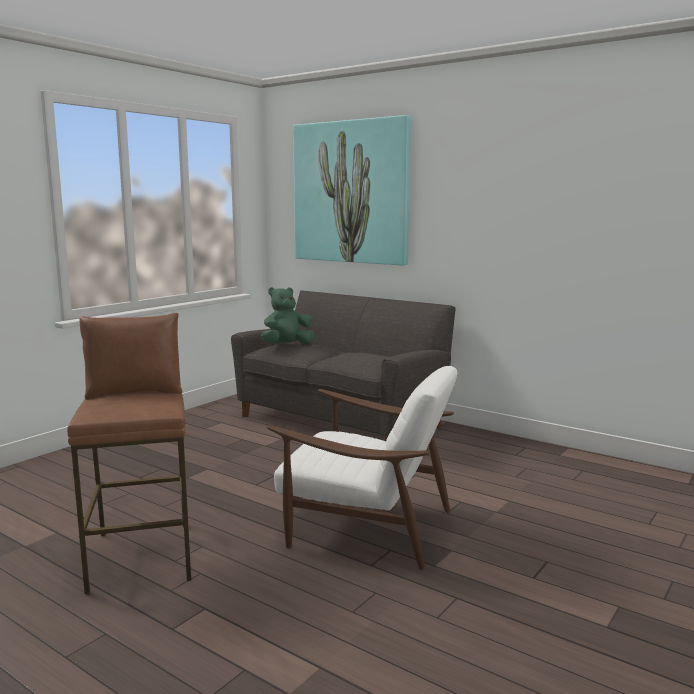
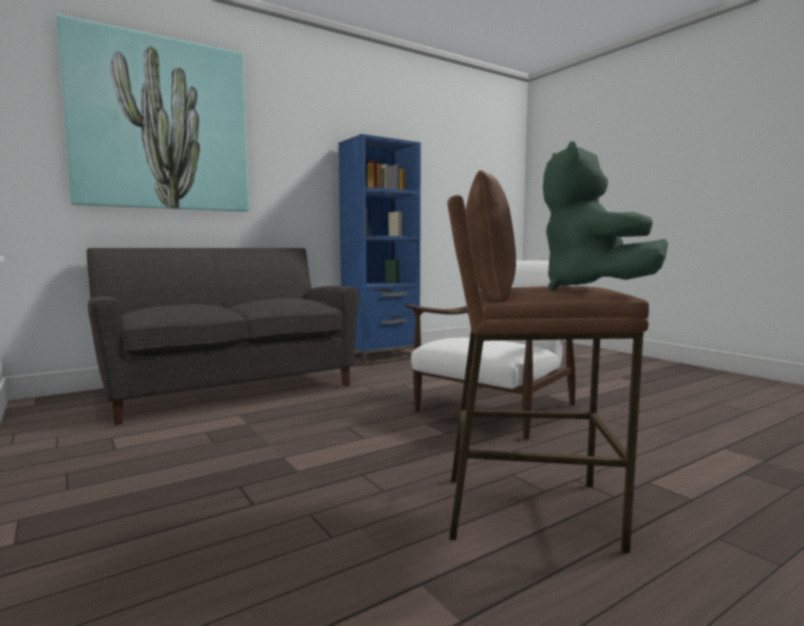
camera: 70 degrees left, 5 degrees down
(287, 345) = (166, 307): green plush toy -> green plush toy (588, 289)
(518, 447) = (381, 357): none -> blue bookcase

